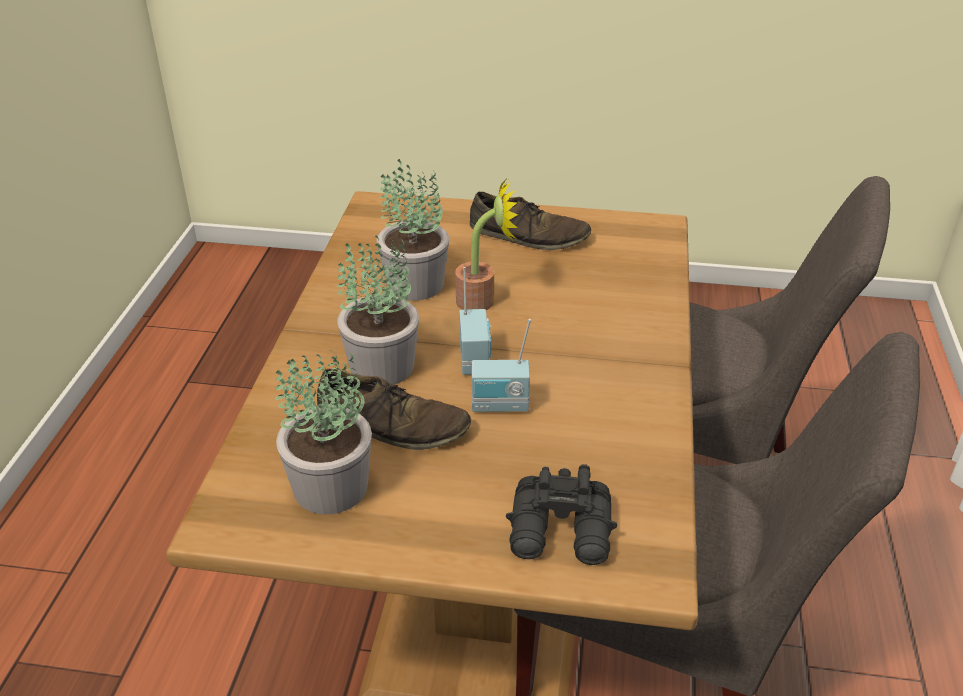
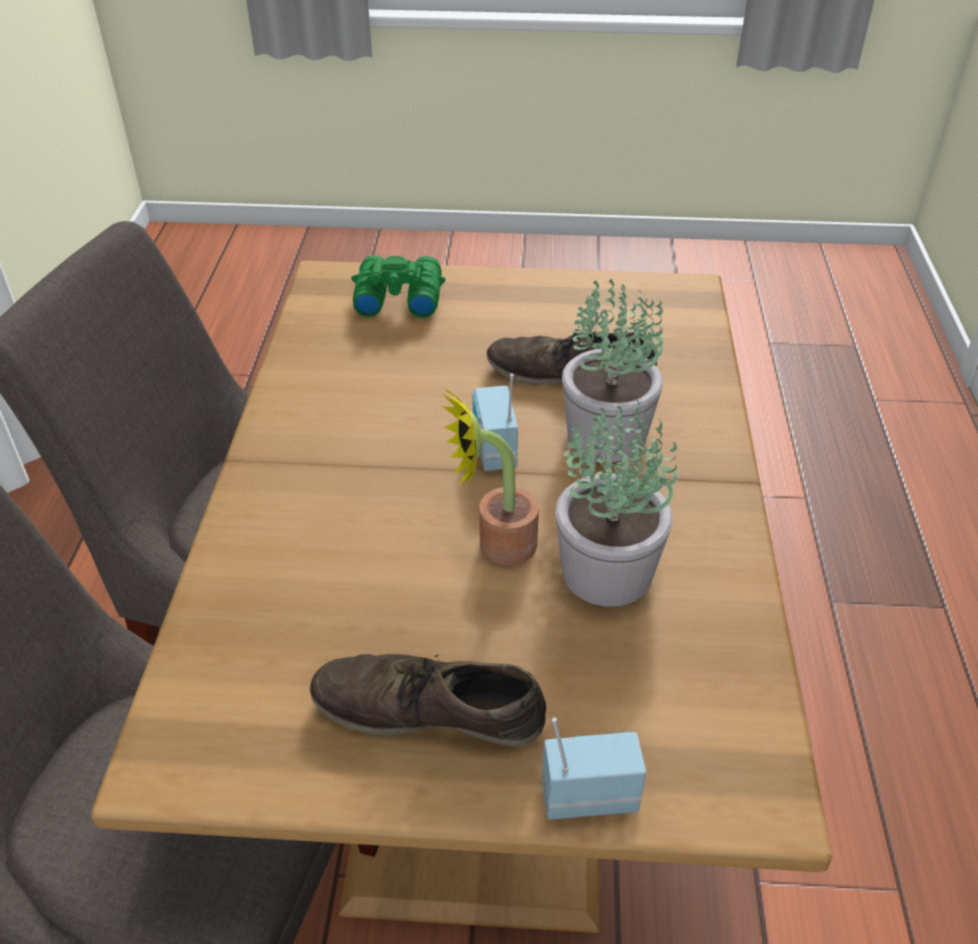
camera: 175 degrees right, 5 degrees up
(332, 488) = (607, 318): potted plant -> none
(500, 406) = (458, 397): radio -> radio (588, 794)
(562, 533) = (397, 297): black binoculars -> green binoculars

